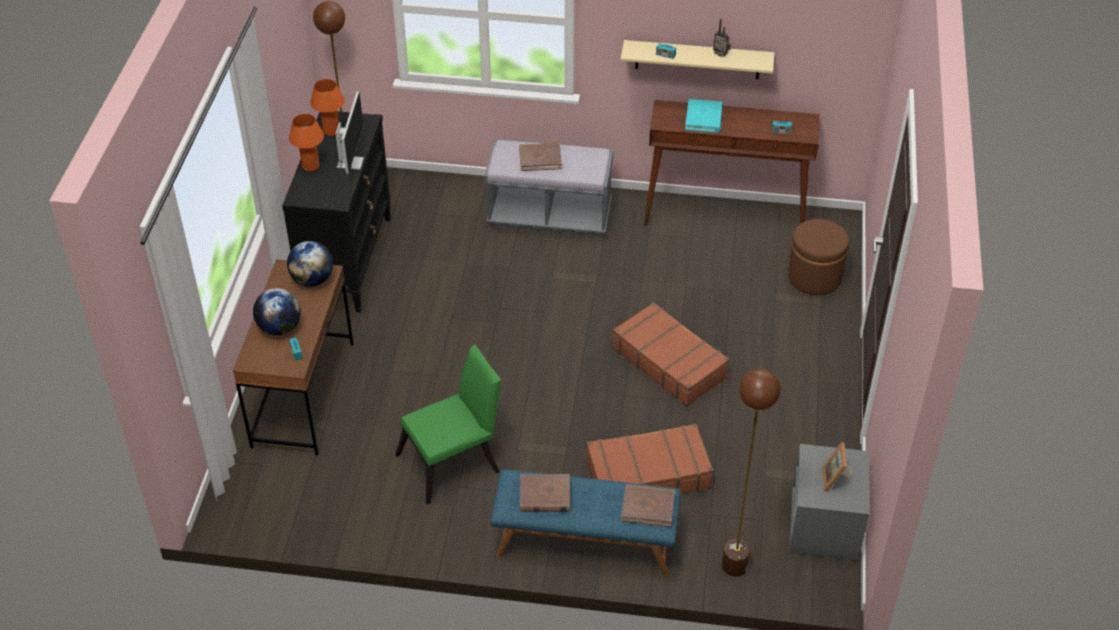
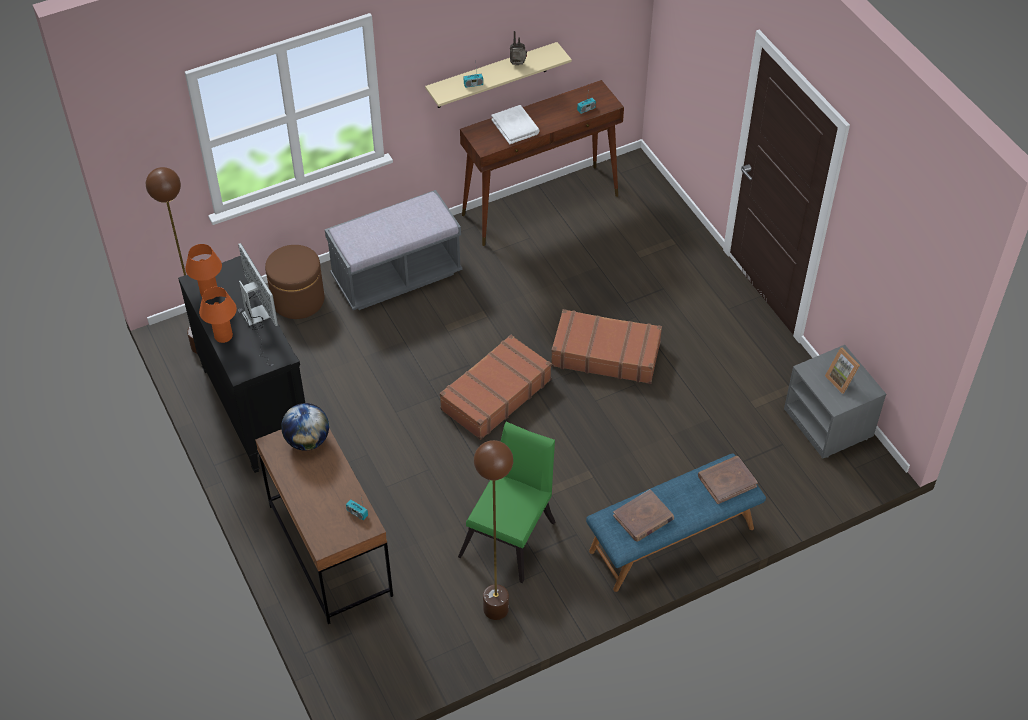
camera: 35 degrees left, 5 degrees up
(279, 328) = (321, 499): globe -> none
(540, 158) = (385, 228): brown book -> none
(647, 474) = (669, 456): brown suitcase -> brown suitcase (495, 394)
(704, 118) = (515, 126): turquoise book -> white book
(734, 565) = (793, 491): brown floor lamp -> brown floor lamp (495, 609)
(814, 277) = (653, 223): brown ottoman -> brown ottoman (298, 300)

